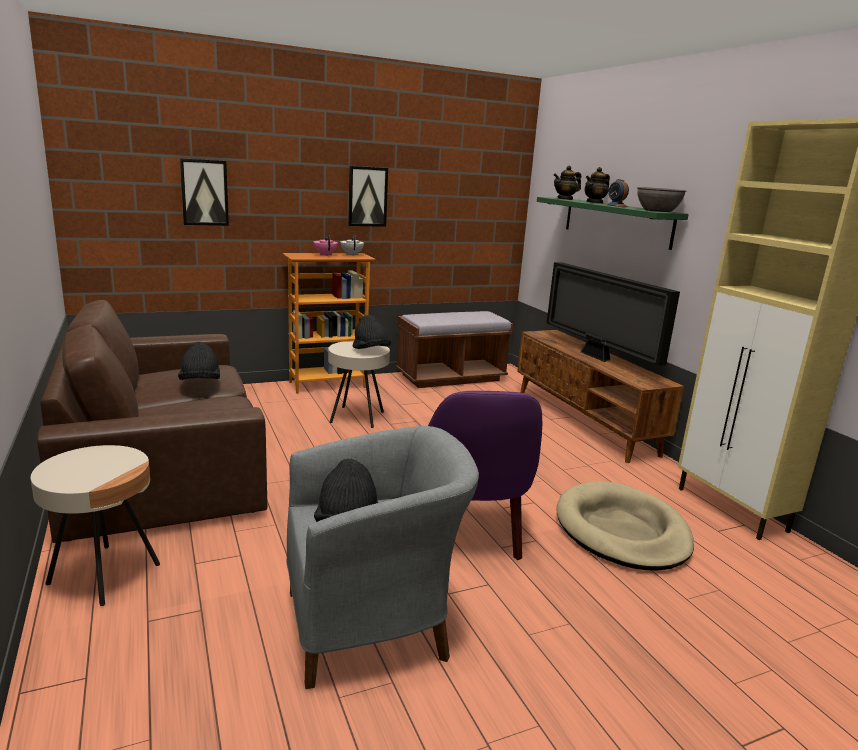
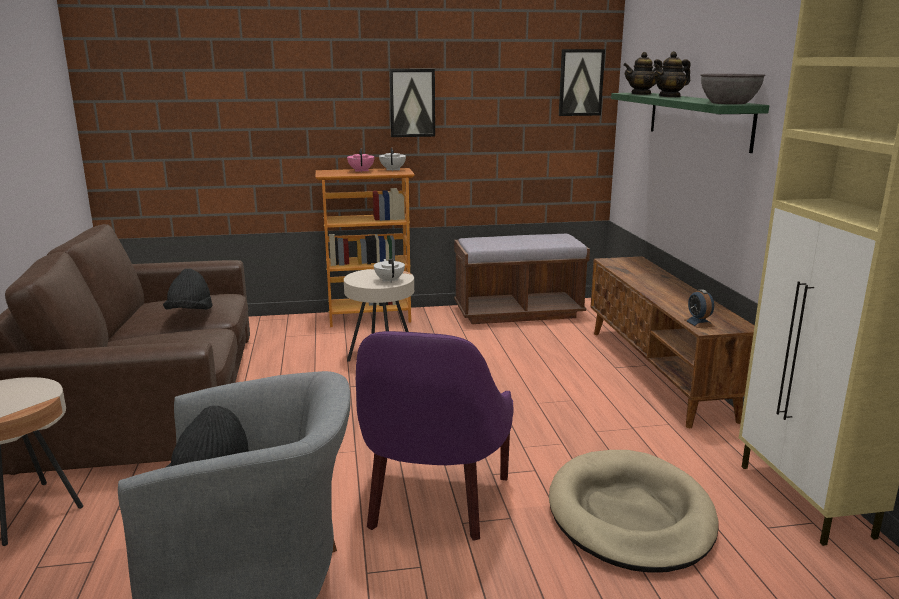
camera: 15 degrees right, 0 degrees up
(204, 192) = (229, 107): picture -> picture (580, 82)
(370, 351) = (389, 280): black hat -> white teapot
(597, 357) = (669, 291): television -> none
(616, 206) = (687, 99): alarm clock -> alarm clock (698, 323)

